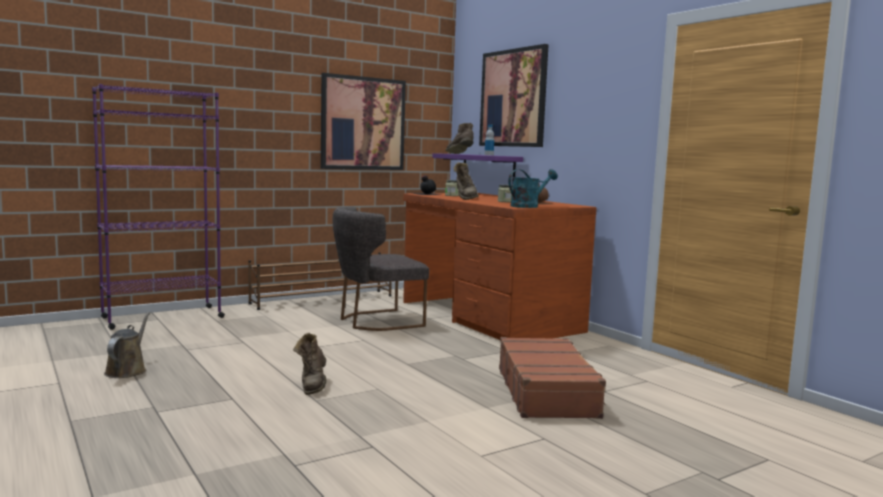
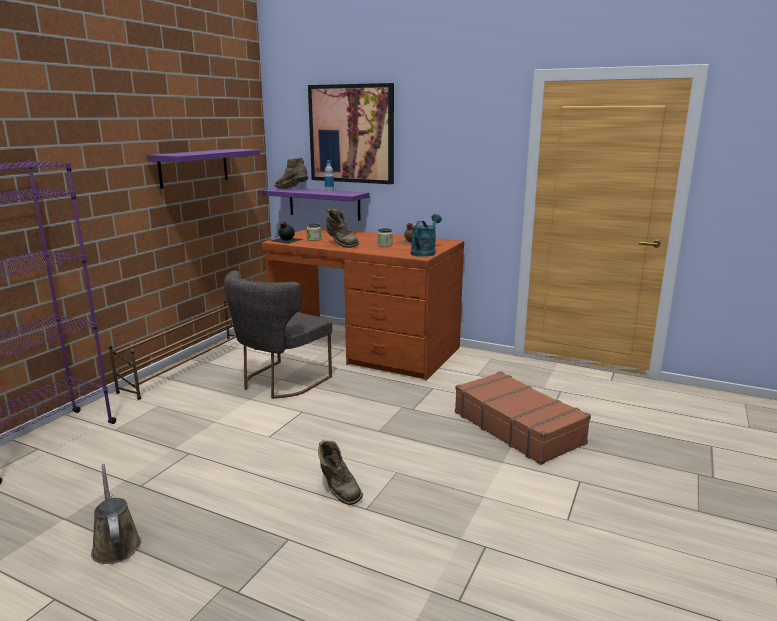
camera: 30 degrees left, 10 degrees up
(363, 123) = (194, 167): picture -> purple shelf

